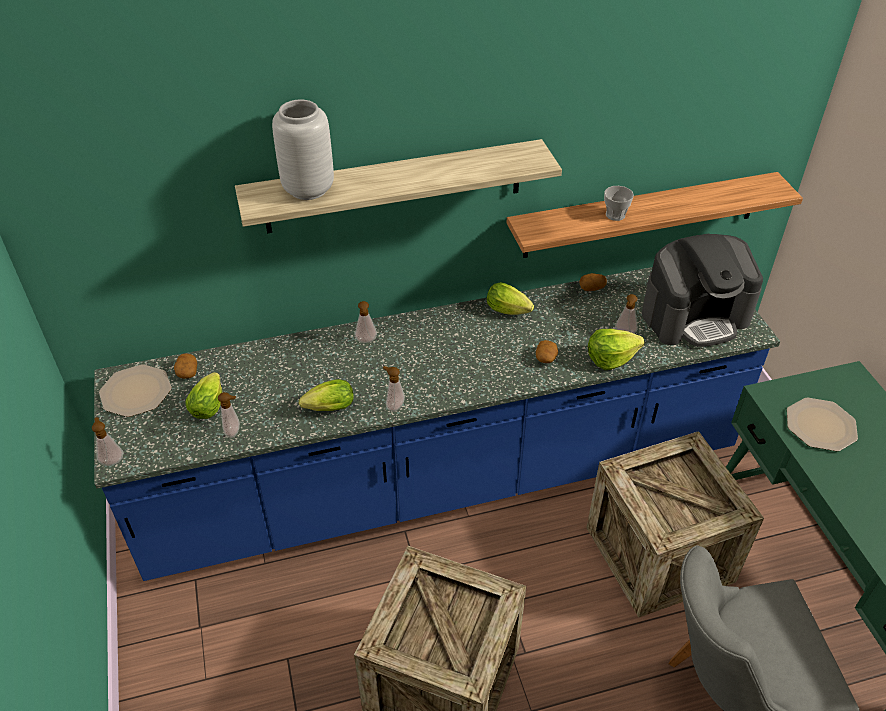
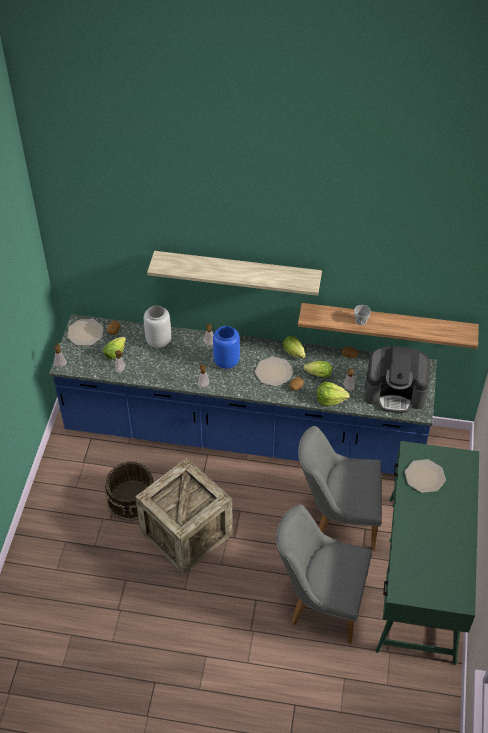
camera: 25 degrees right, 5 degrees up
(307, 189) = (186, 264): grey vase -> grey vase (158, 341)
(318, 658) = (132, 499): none -> brown bucket
(327, 409) = (170, 374): lettuce -> lettuce (317, 374)
(409, 357) = (226, 361): none -> blue vase
(497, 348) = (274, 372): none -> plate
(659, 554) = (337, 519): crate -> grey chair

